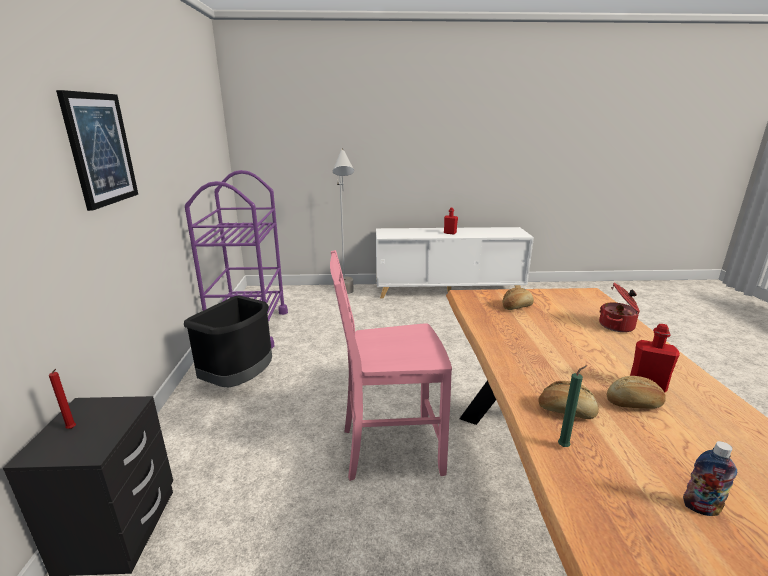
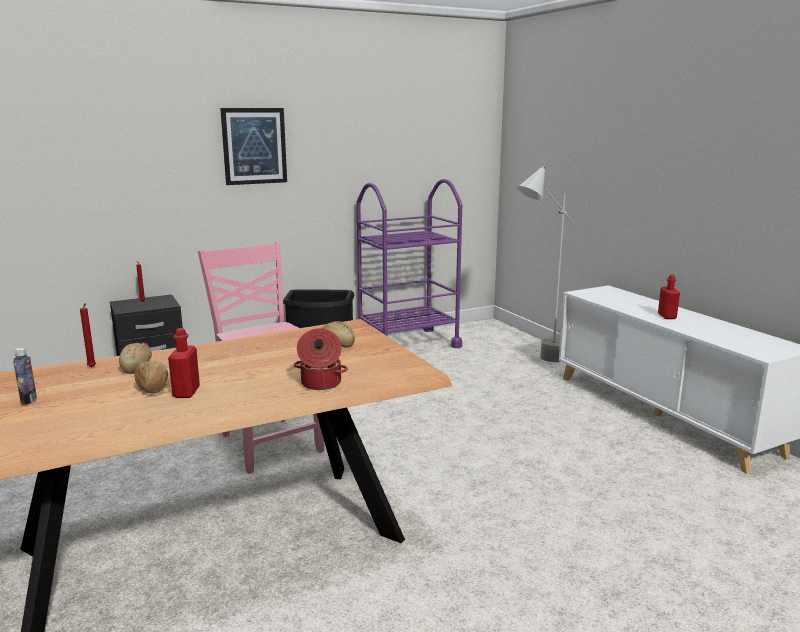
camera: 65 degrees right, 5 degrees down
(565, 446) = (92, 367): green candle -> red candle

